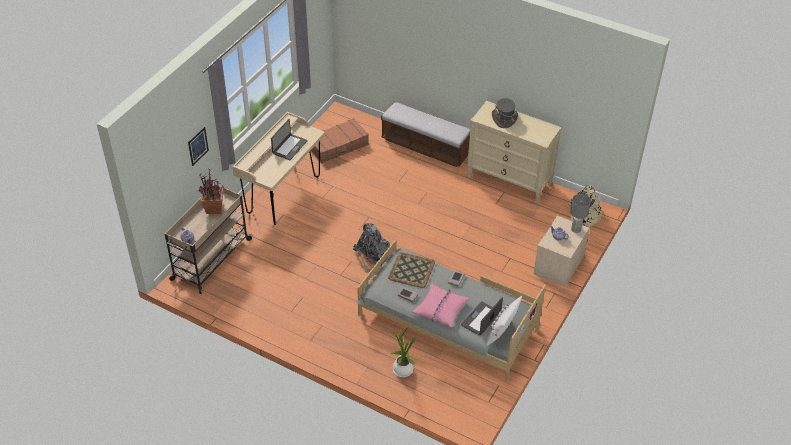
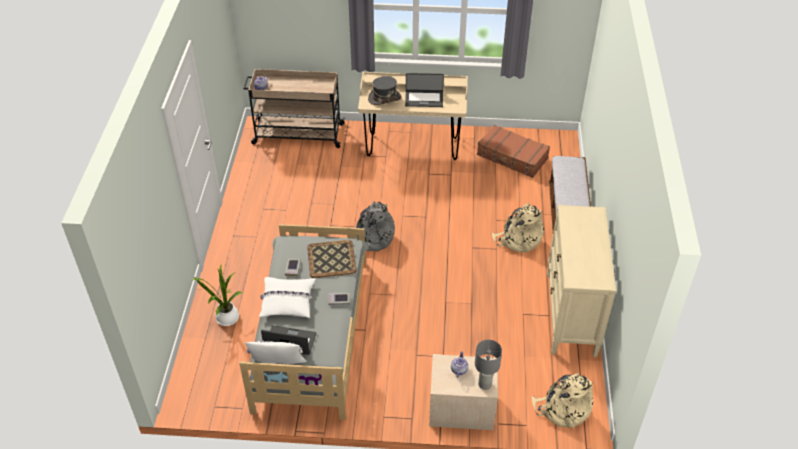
camera: 65 degrees right, 0 degrees up
(198, 146) = (329, 22): picture -> none
(214, 209) = (310, 87): potted plant -> none
(425, 177) = (518, 239): none -> beige backpack
(440, 309) = (287, 301): pink pillow -> white pillow
(504, 118) = (585, 232): grey hat -> grey hat (384, 98)

